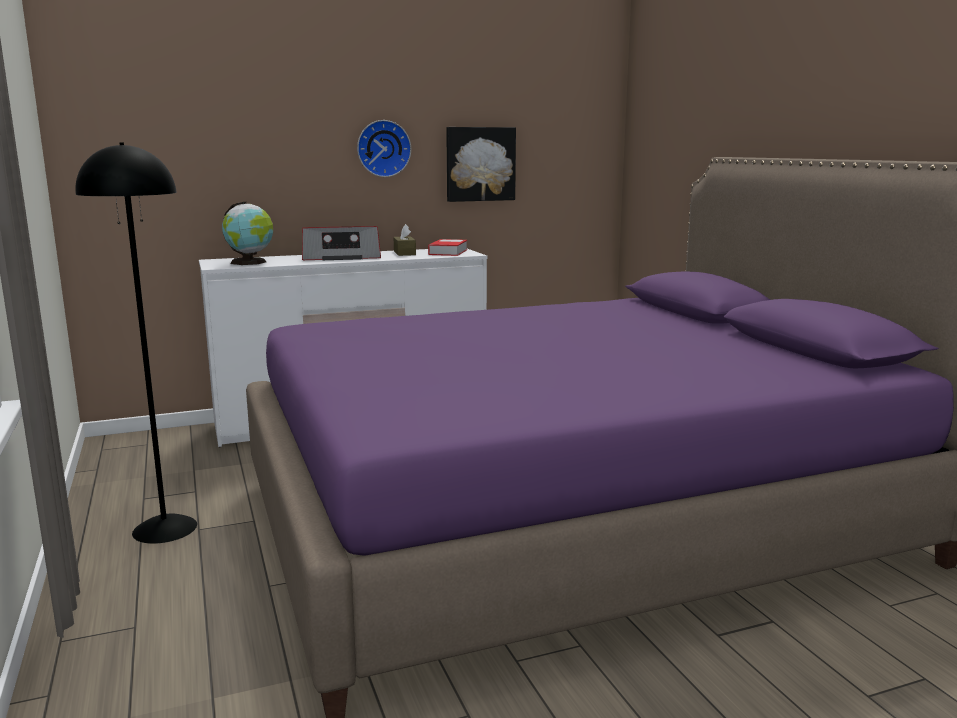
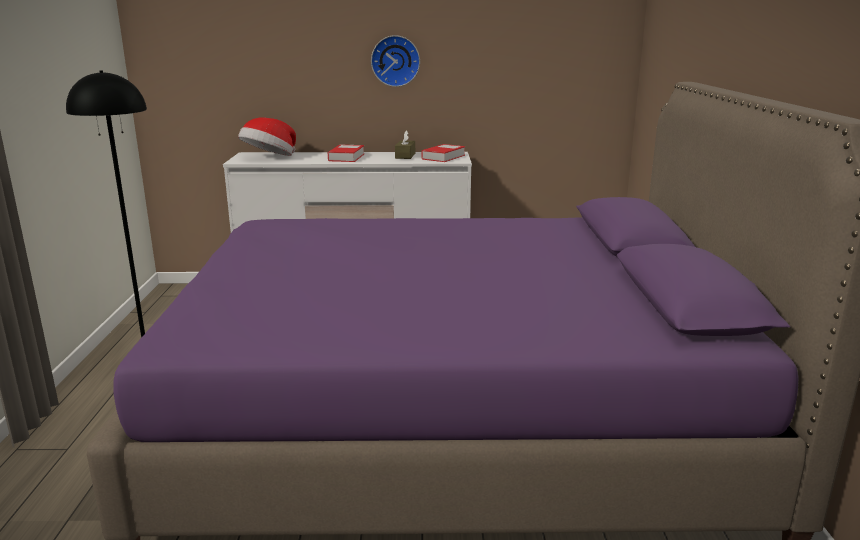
camera: 20 degrees right, 5 degrees up
(250, 262) = (269, 158): globe -> hat
(341, 257) = (346, 157): radio -> book
(480, 164) = (487, 75): picture -> none

